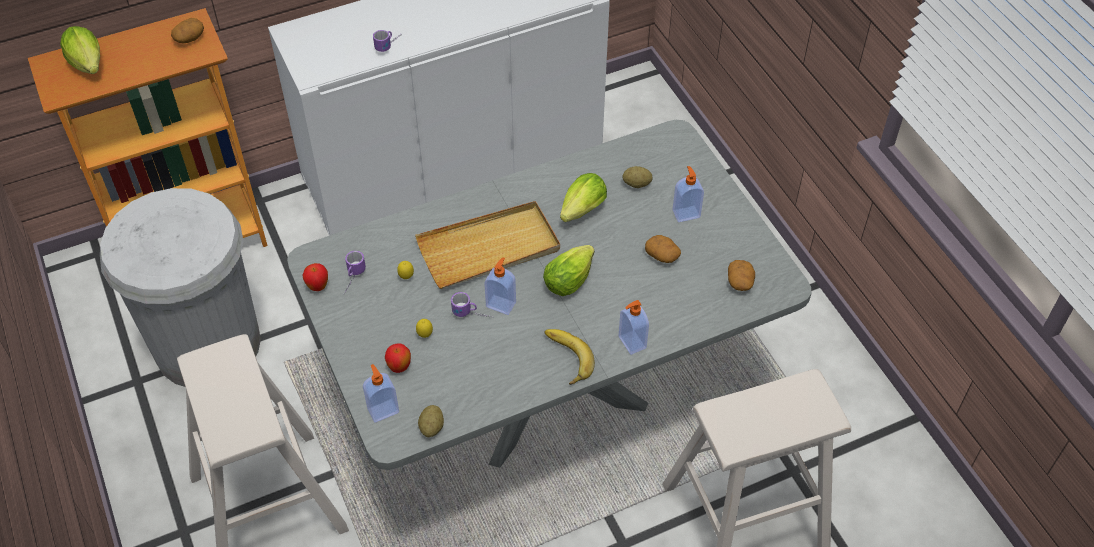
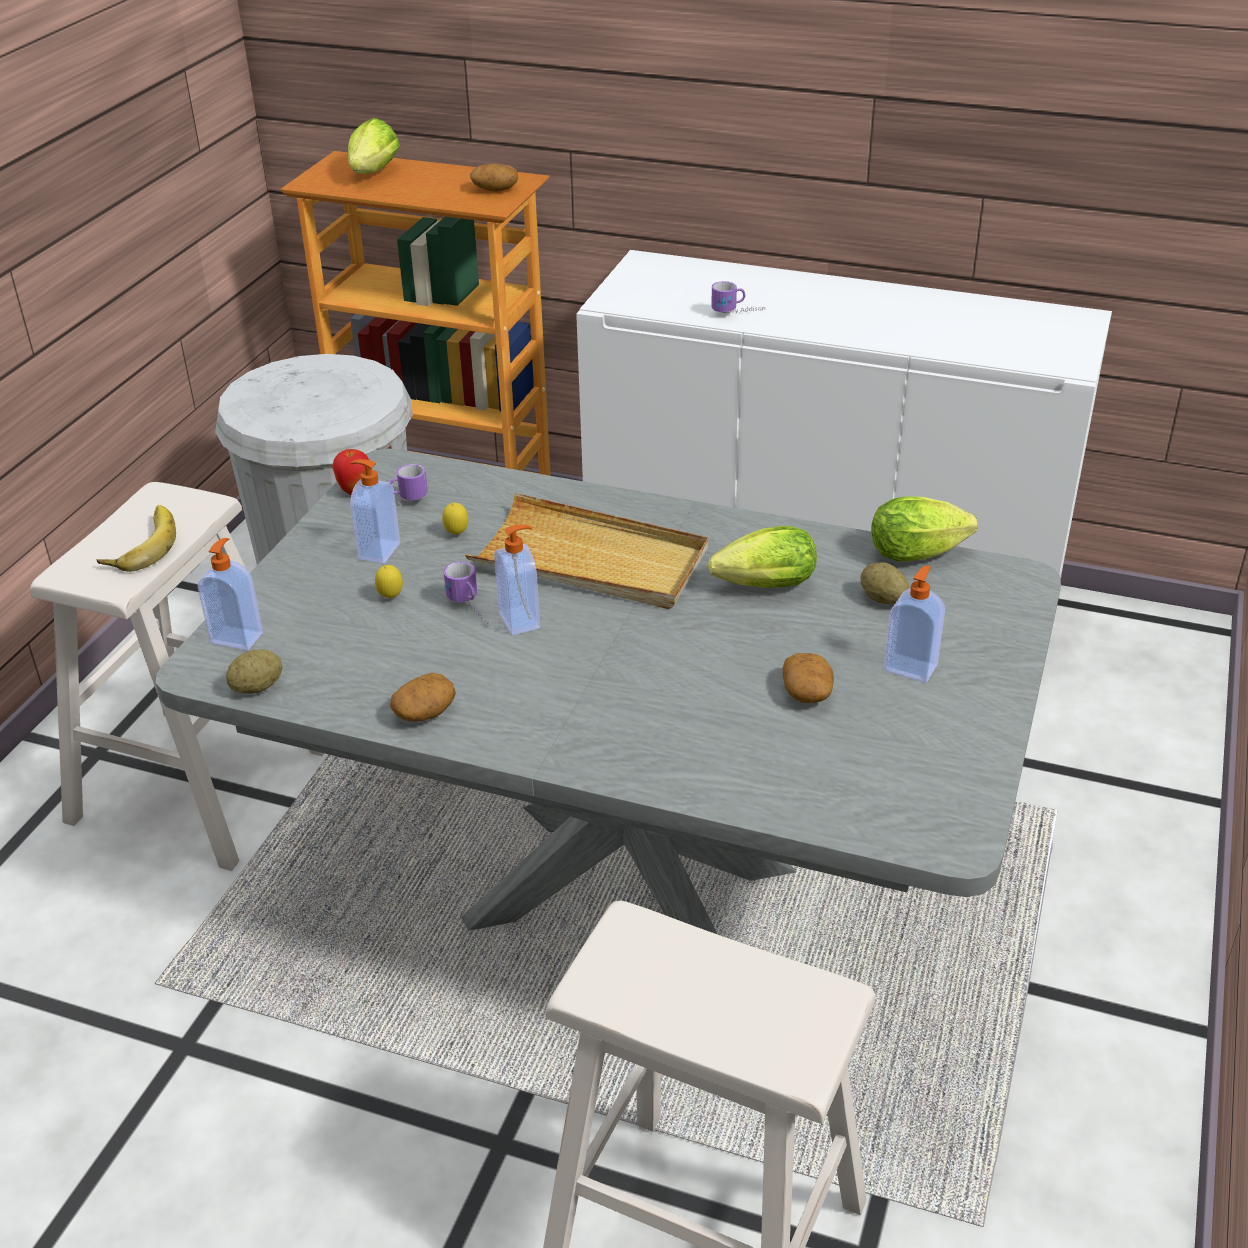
camera: 45 degrees right, 15 degrees down
(399, 367) = (317, 610): apple -> none
(565, 358) = (510, 721): banana -> banana (140, 545)
(571, 279) = (644, 646): lettuce -> lettuce (921, 554)
(631, 343) = (620, 760): soap dispenser -> soap dispenser (378, 551)
(740, 282) = (883, 791): potato -> potato (424, 713)

